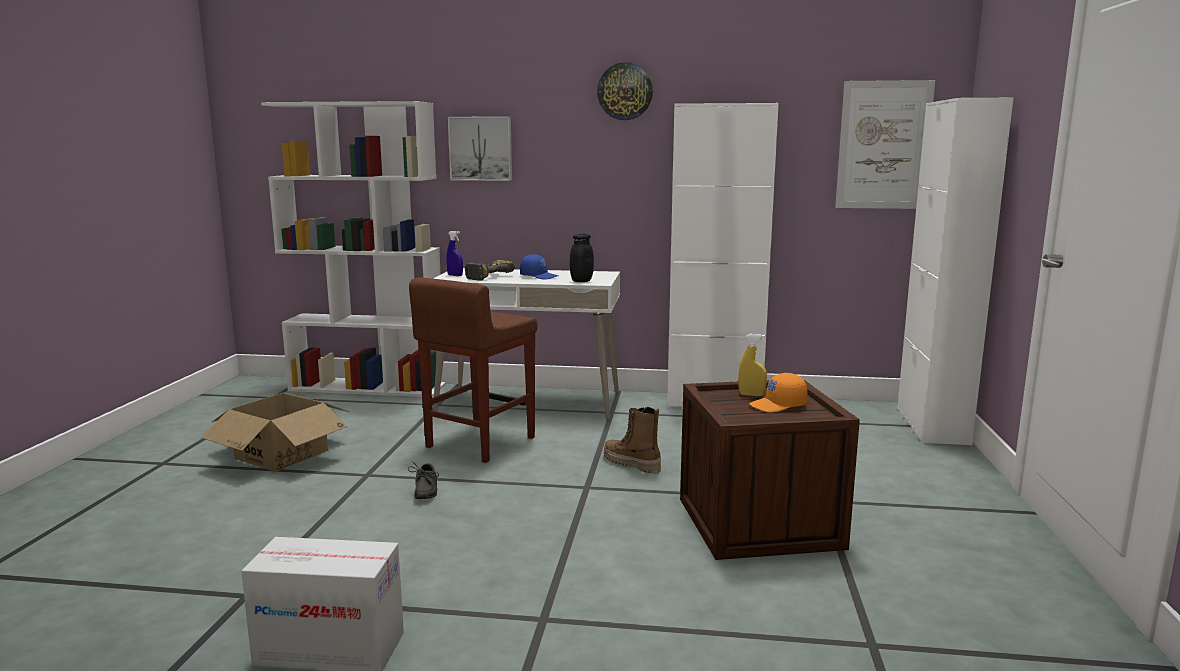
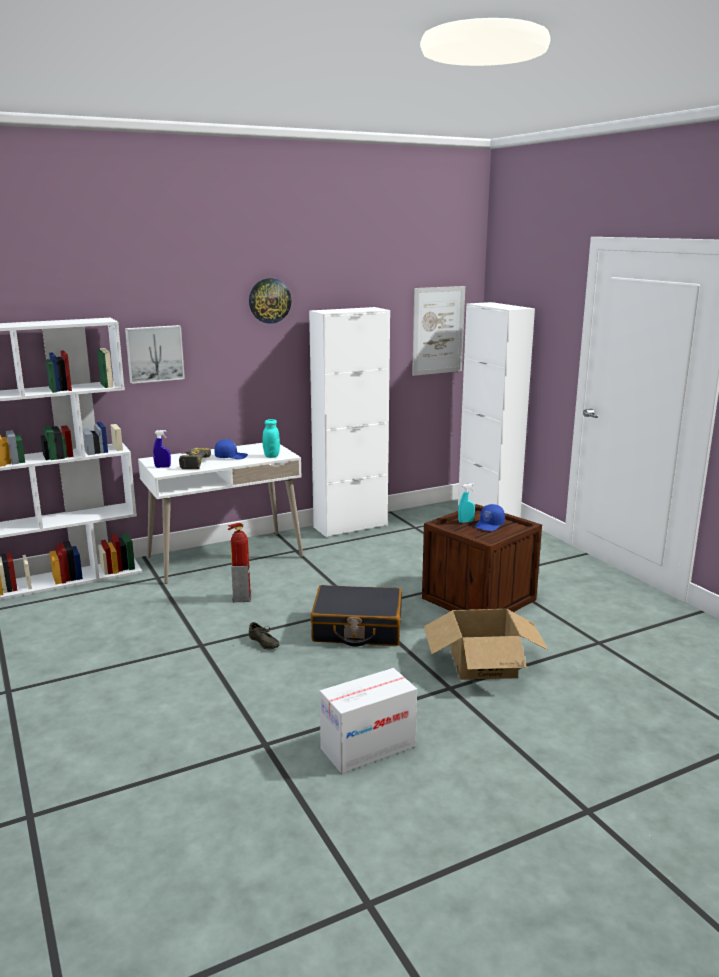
camera: 35 degrees left, 5 degrees up
(282, 454) = (103, 652): cardboard box -> cardboard box (483, 663)
(479, 442) = (241, 598): brown stool -> fire extinguisher
(546, 509) = (357, 629): none -> black suitcase
(581, 281) = (271, 456): black jar -> turquoise jar
(631, 464) = (363, 584): boot -> none
(751, 395) = (466, 521): yellow spray bottle -> turquoise spray bottle
(778, 405) = (489, 525): orange cap -> blue cap

